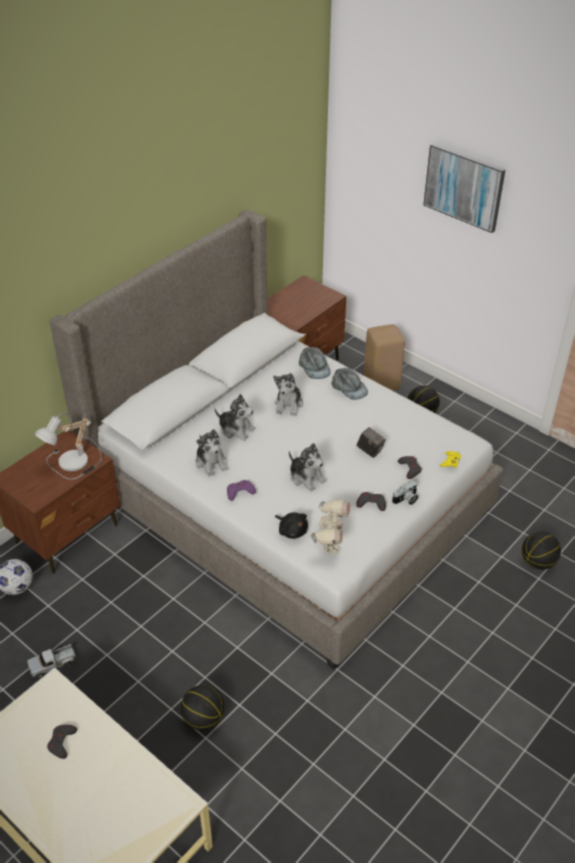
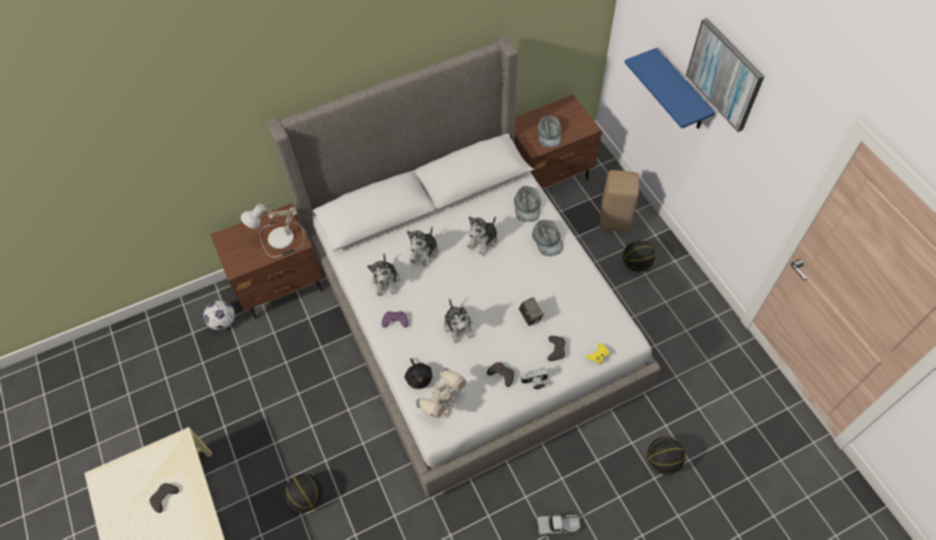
camera: 25 degrees right, 15 degrees up
(53, 664) = (219, 402): toy truck -> toy truck (558, 525)
(236, 429) = (424, 253): plush toy -> plush toy turned 60 degrees clockwise
(299, 309) = (549, 134): none -> grey cap
(420, 226) = (681, 92): none -> blue shelf

